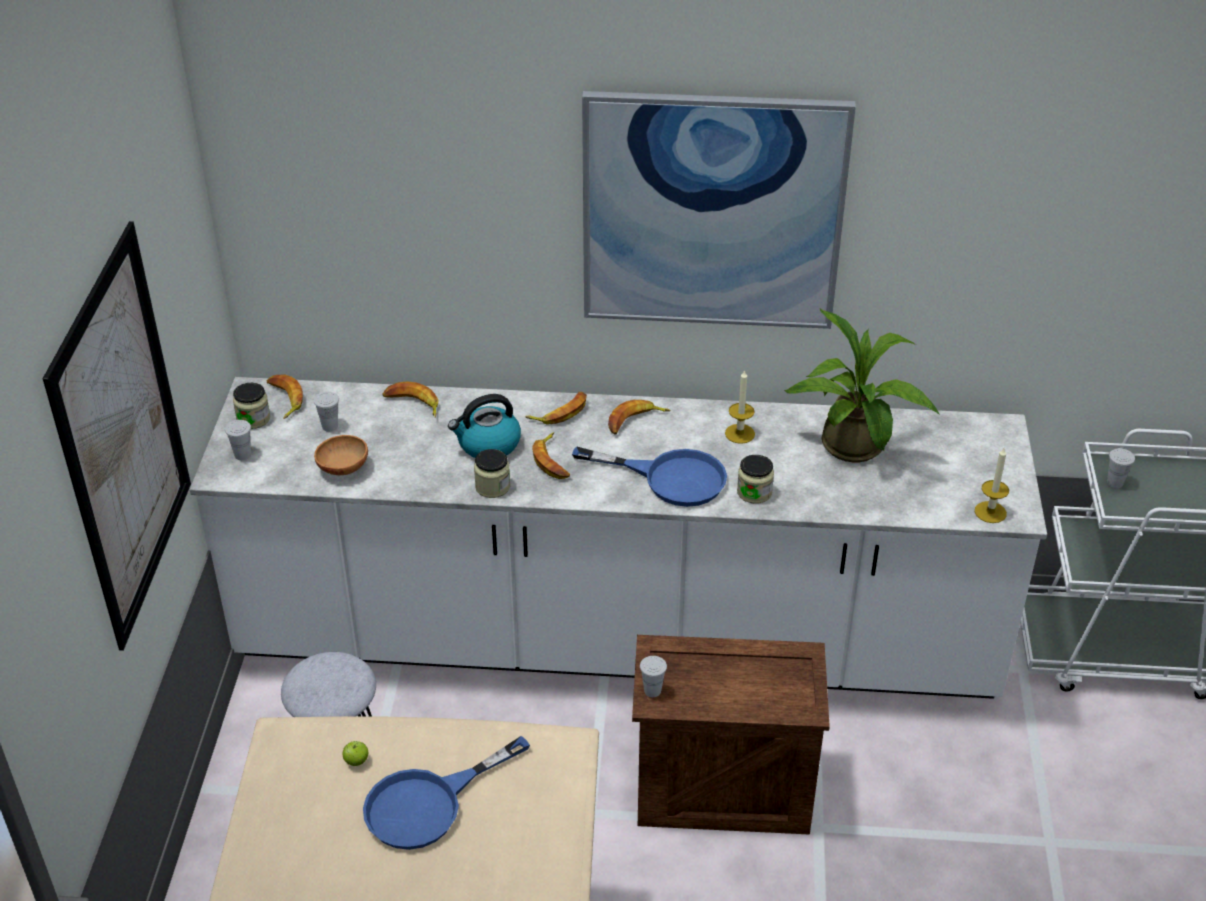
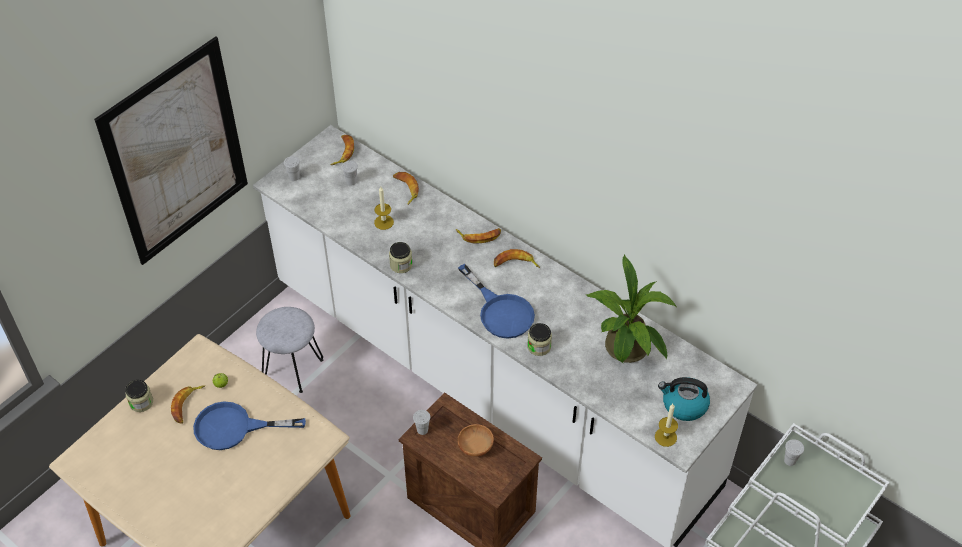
camera: 35 degrees right, 10 degrees up
(253, 419) = (317, 157): jar -> jar (141, 402)
(342, 468) = (335, 211): brown bowl -> brown bowl (475, 446)
(488, 445) = (422, 237): kettle -> kettle (683, 405)
(552, 461) = (447, 265): banana -> banana (187, 405)
(712, 212) = (581, 162): picture -> none
(739, 433) = (567, 304): candle -> candle (384, 222)

